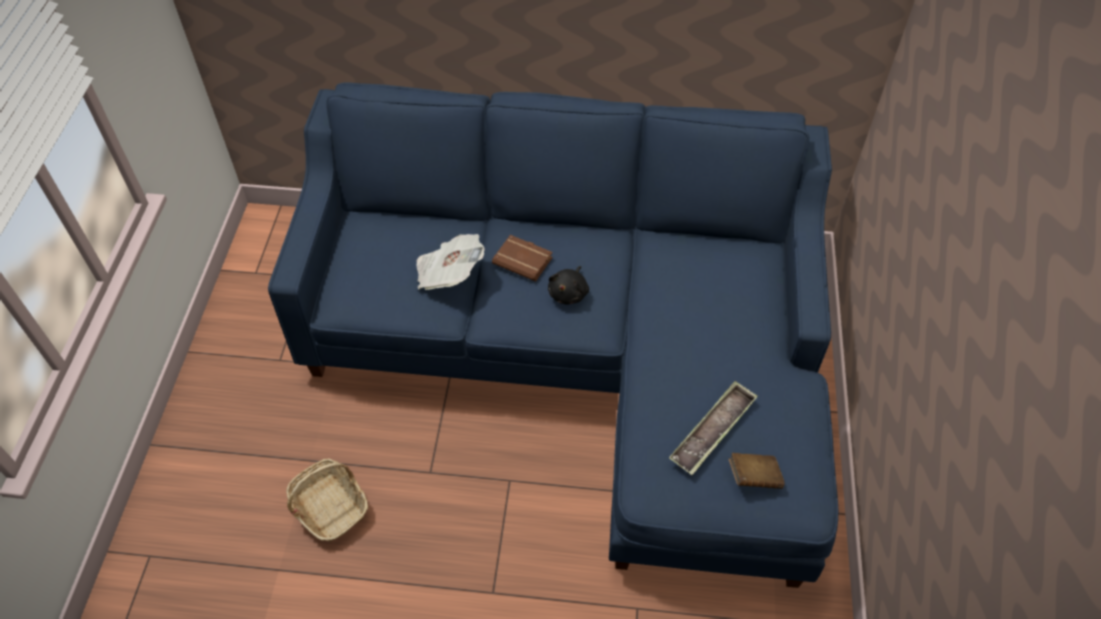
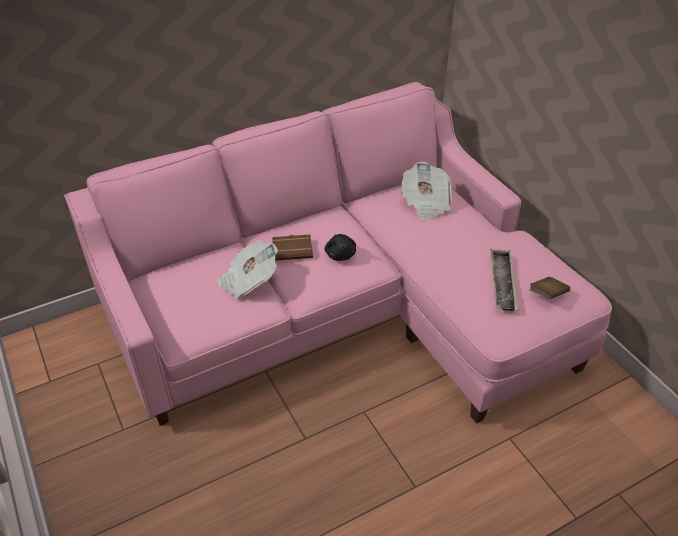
camera: 35 degrees left, 10 degrees down
(329, 506) = (251, 504): basket -> none
(585, 353) = (344, 310): blue sofa -> pink sofa
(720, 279) = (425, 203): none -> newspaper

